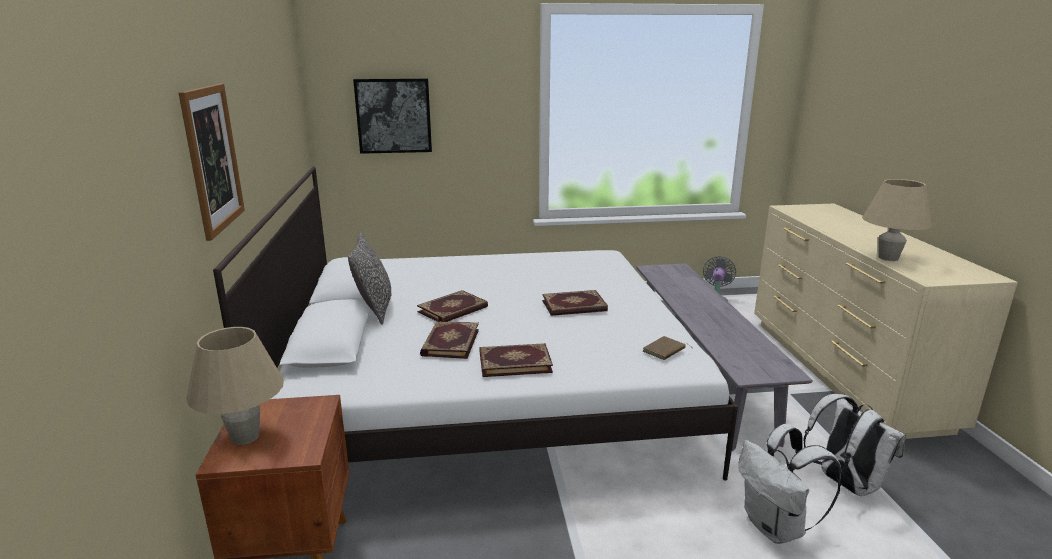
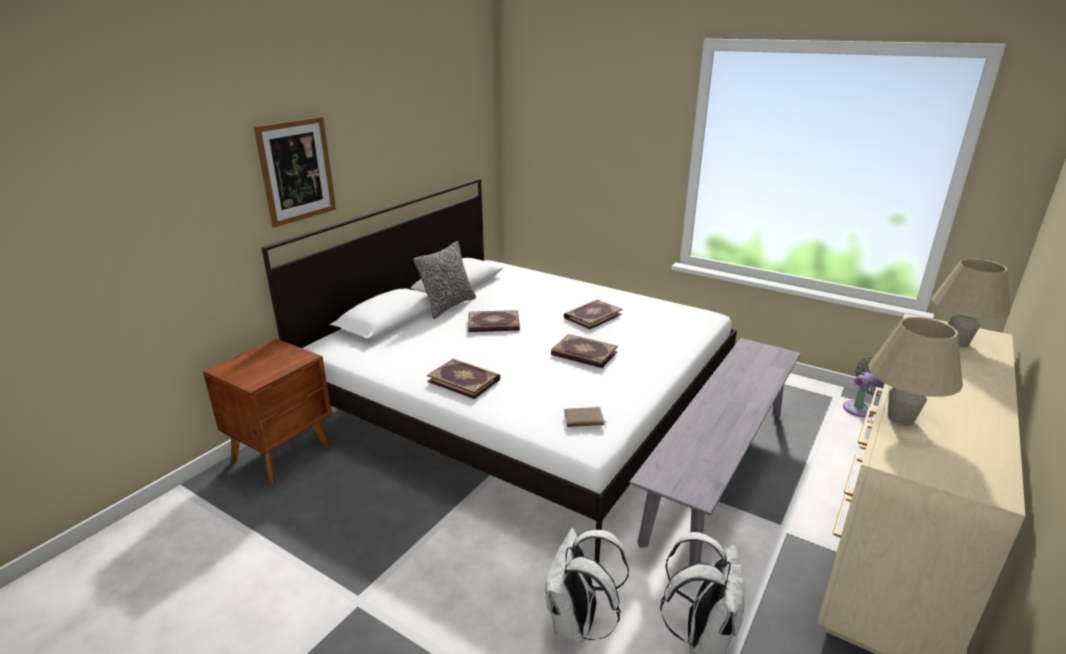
camera: 40 degrees right, 5 degrees up
(245, 437) = (247, 361): beige table lamp -> beige table lamp (957, 342)
(393, 115) = (561, 141): picture -> none
(449, 342) = (450, 348): book -> book (592, 316)

